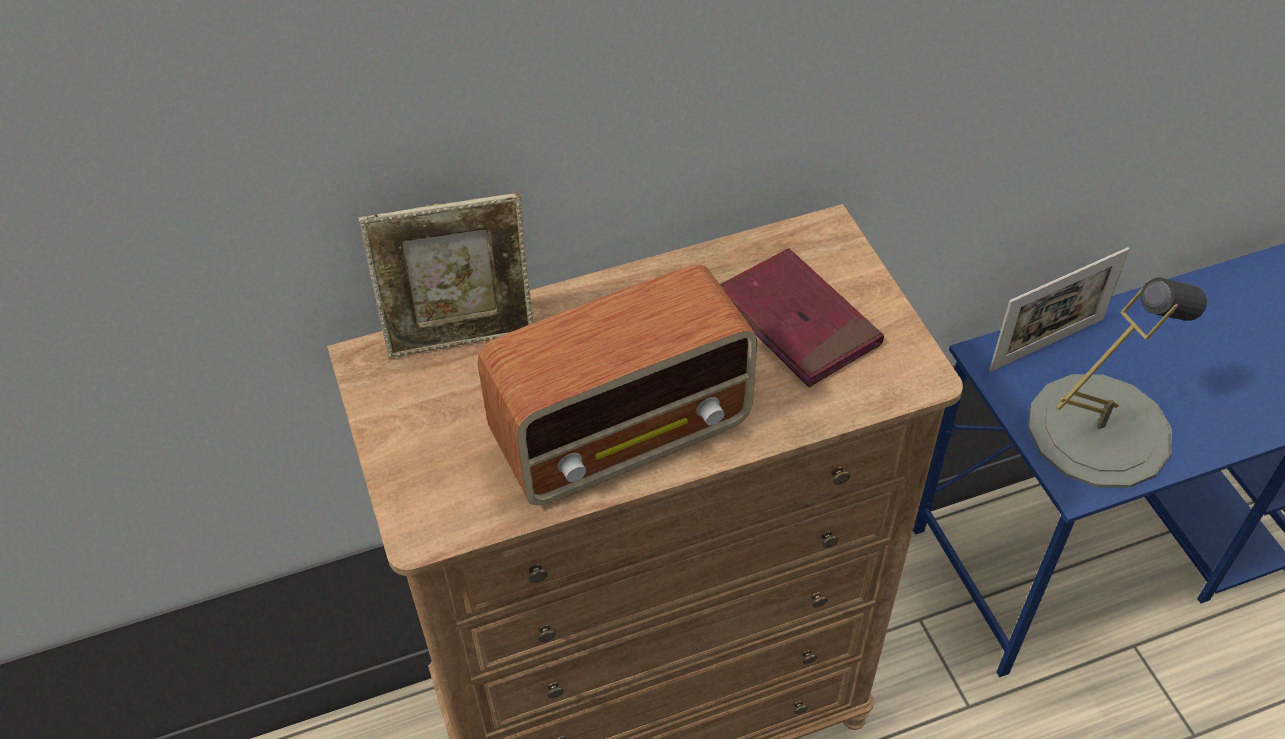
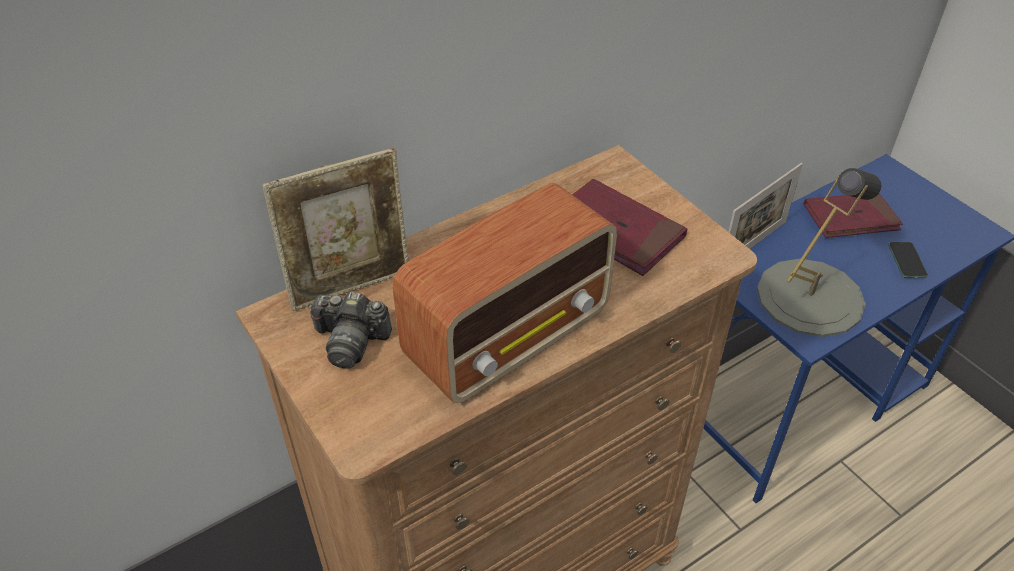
camera: 15 degrees left, 5 degrees down
(443, 406) = (351, 341): none -> camera
(1196, 329) = (850, 218): none -> red book
(1254, 403) = (907, 261): none -> phone

